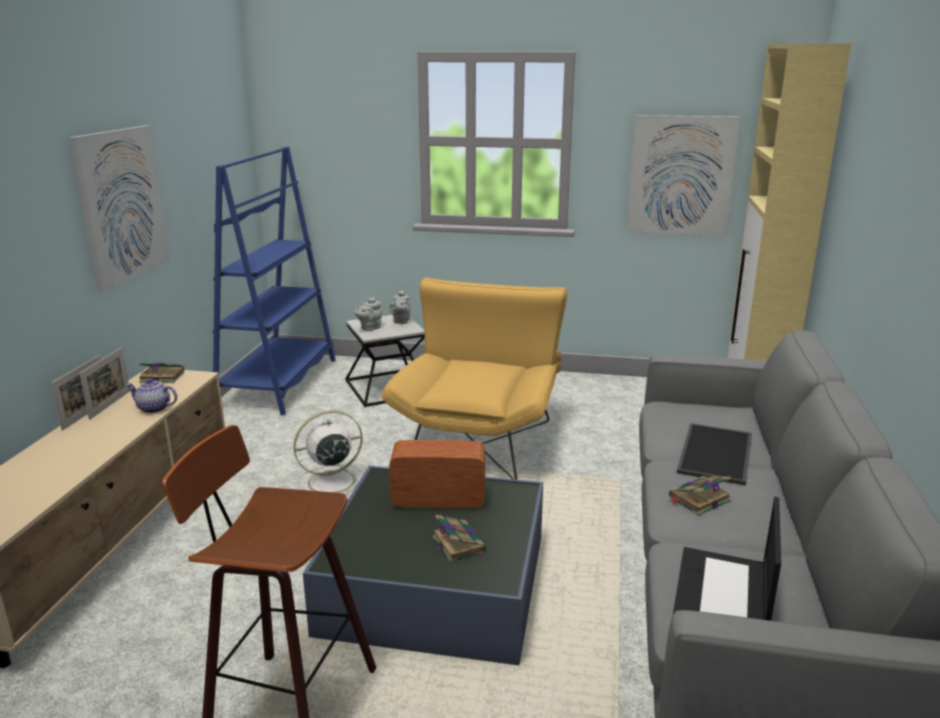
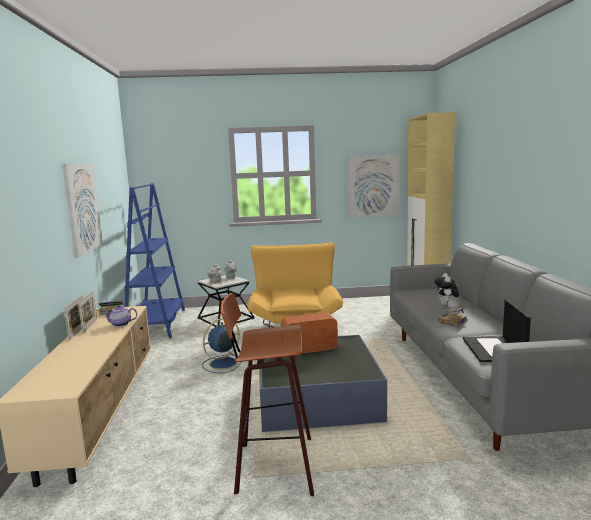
camera: 15 degrees left, 10 degrees down
(329, 482) = (222, 364): white fan -> blue fan
(457, 544) = (335, 364): book -> none
(717, 454) = (446, 305): tray -> plush toy

